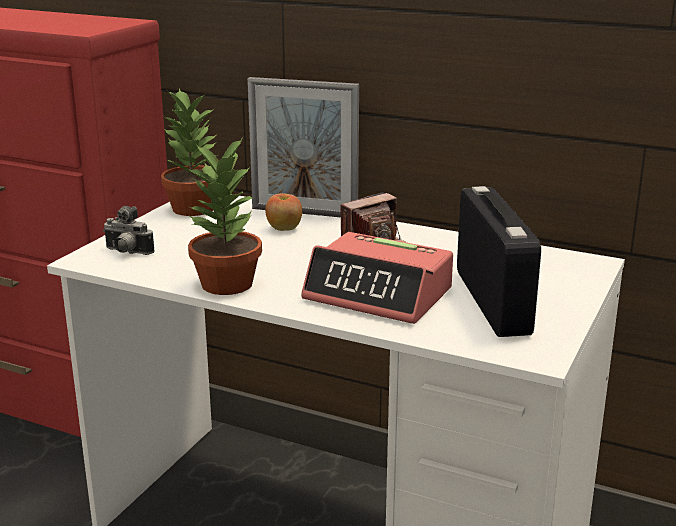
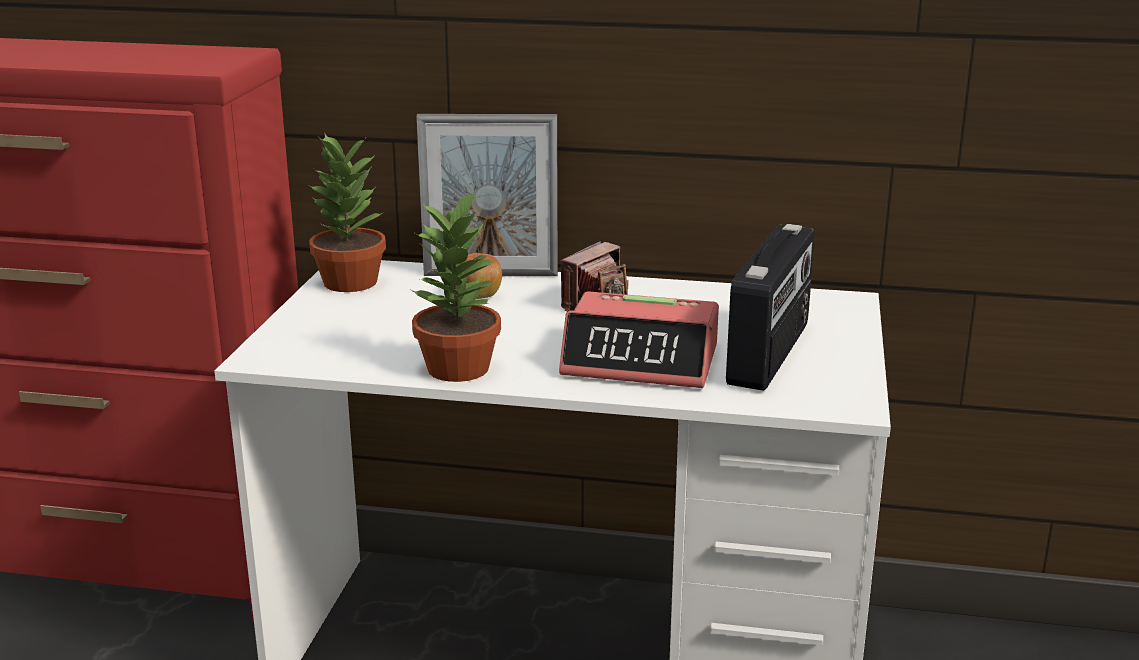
camera: 15 degrees left, 0 degrees up
(127, 253) = (307, 344): camera -> none
(494, 301) = (771, 354): radio -> radio turned 45 degrees clockwise

